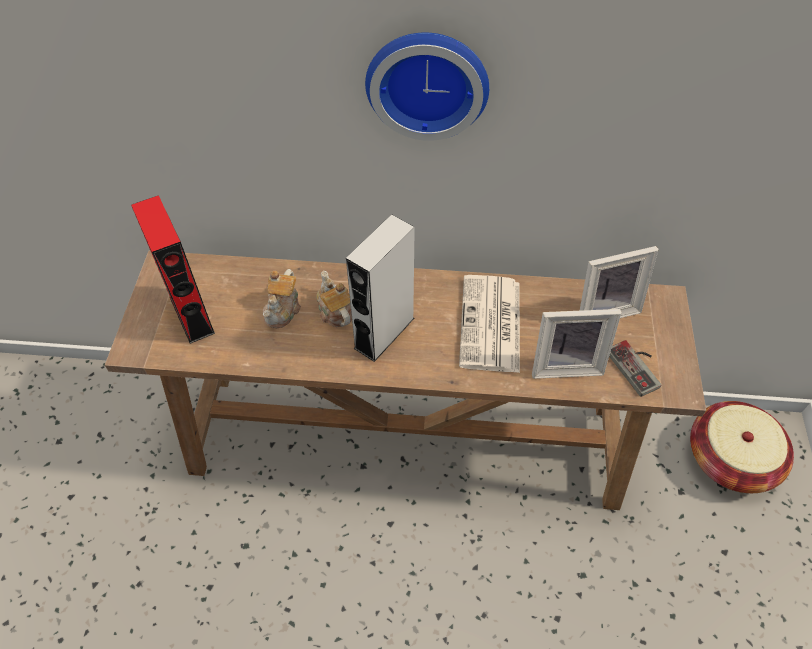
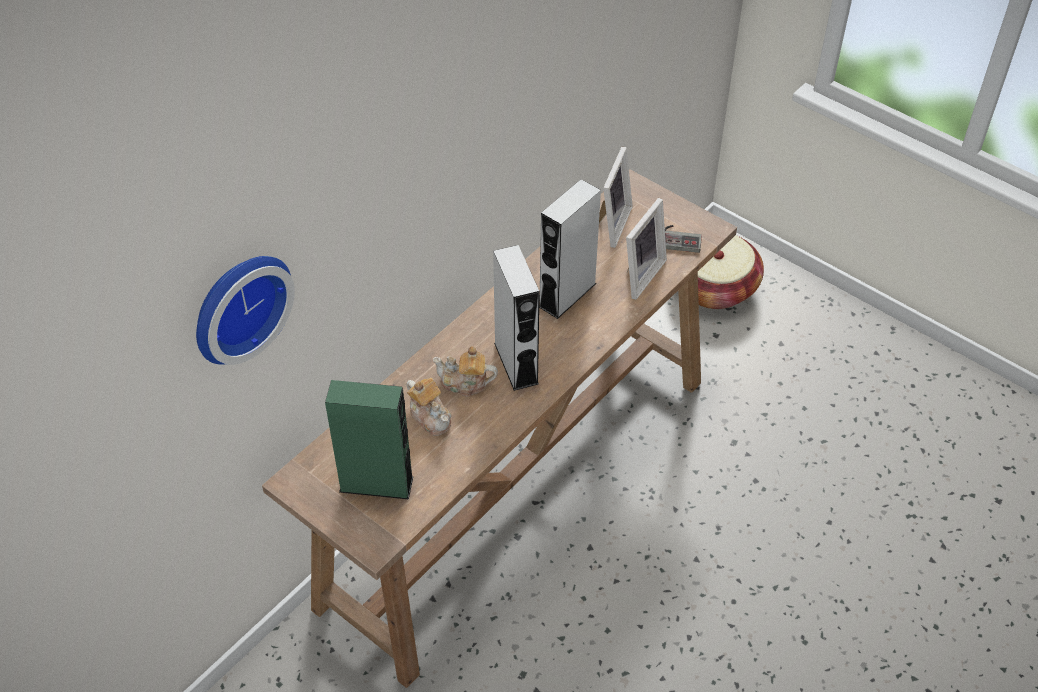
camera: 55 degrees left, 5 degrees down
(192, 315) = (376, 484): red speaker -> green speaker
(427, 81) = (455, 134): wall clock -> wall clock (237, 305)
(491, 325) = (567, 295): newspaper -> grey speaker

